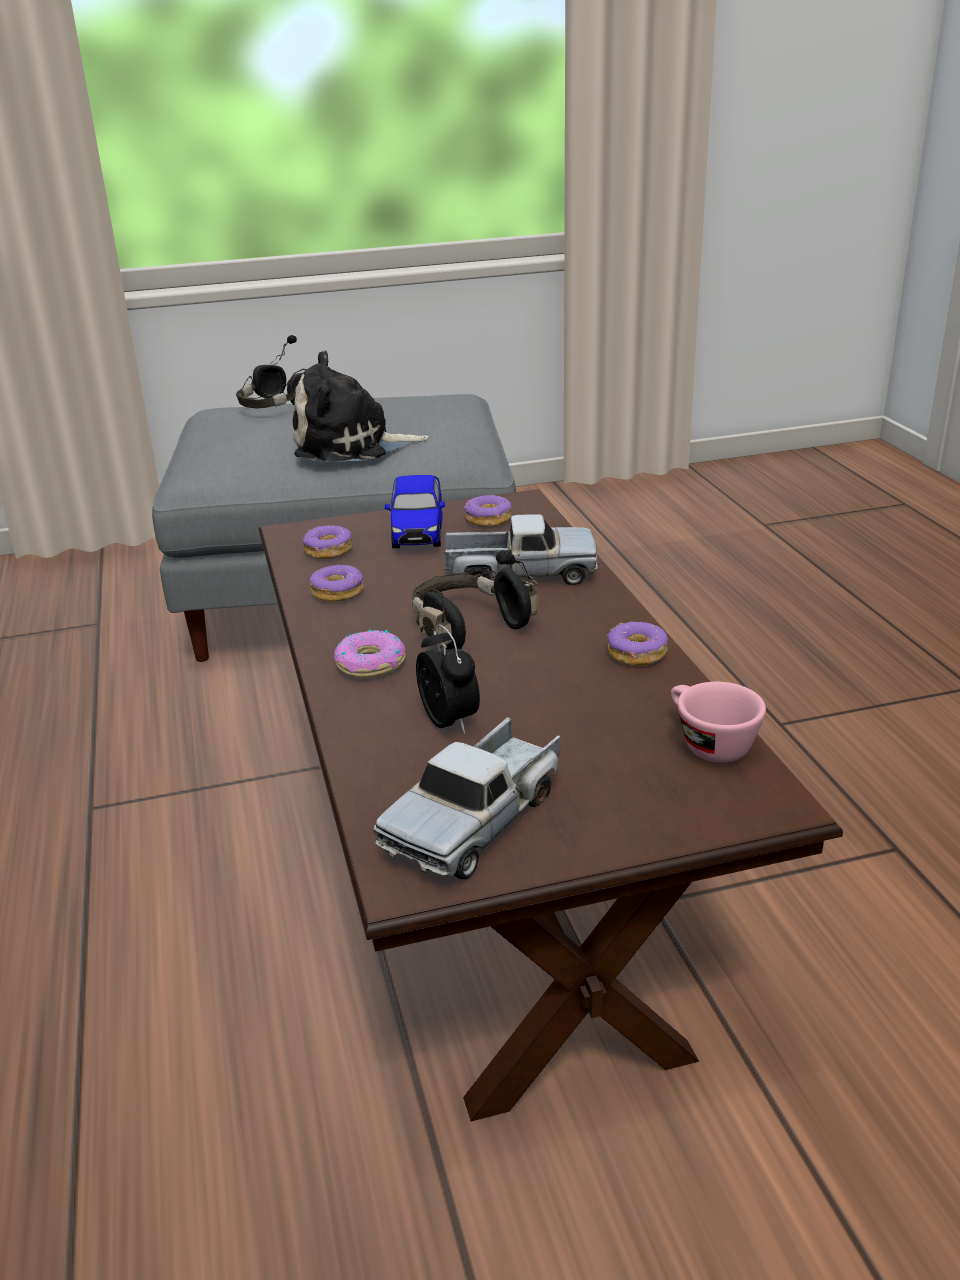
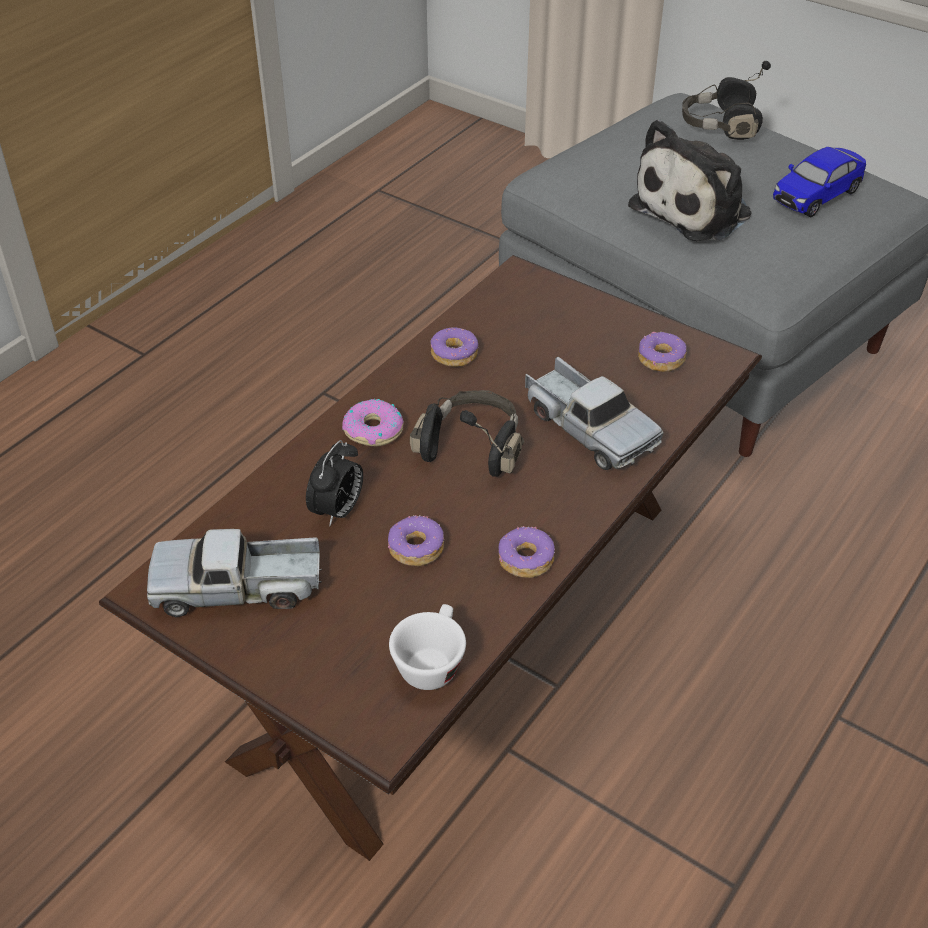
camera: 50 degrees right, 15 degrees up
(328, 551) = (510, 311): donut -> donut (415, 548)
(350, 446) = (696, 209): plush toy -> plush toy turned 90 degrees counterclockwise
(417, 531) = (594, 334): toy car -> toy car (815, 197)
(707, 743) = (431, 662): pink cup -> white cup

